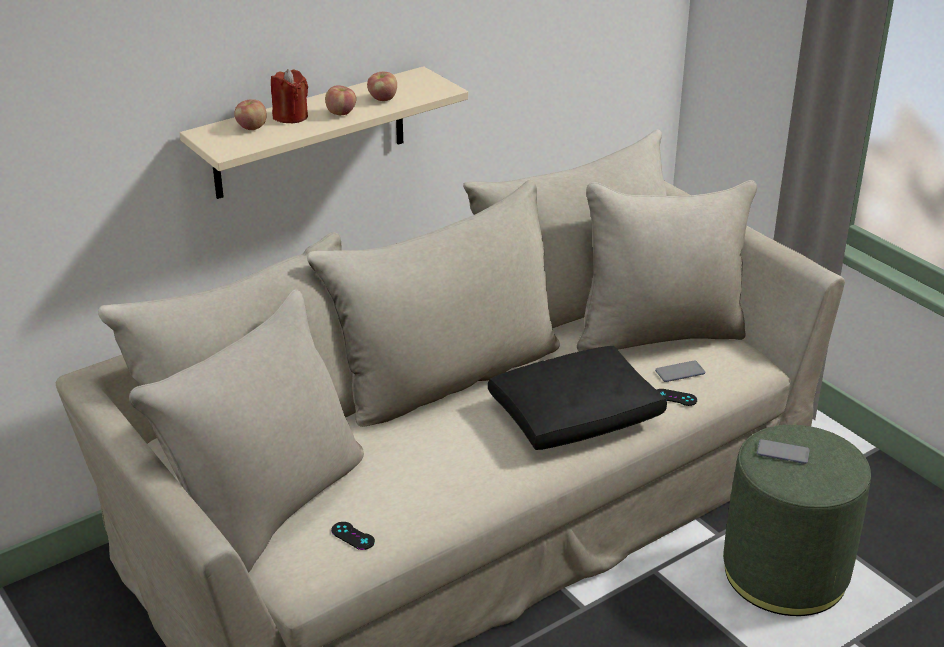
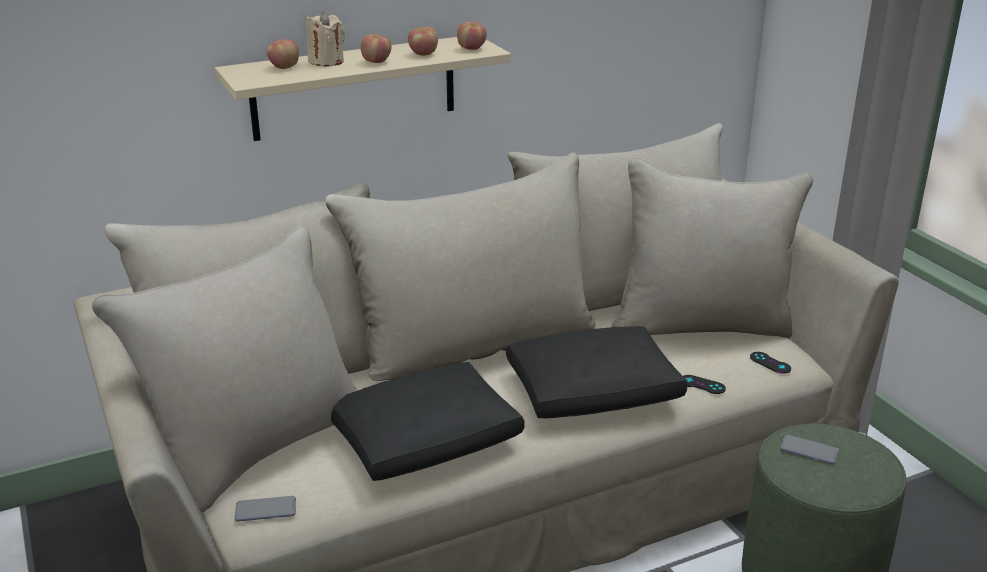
camera: 10 degrees right, 5 degrees down
(290, 116) = (326, 61): red candle -> beige candle
(353, 536) = (326, 483): black game controller -> black game controller (770, 363)
(427, 87) = (472, 48): none -> apple
(433, 482) = (426, 439): none -> black pillow
(680, 372) = (713, 361): phone -> phone (265, 510)

